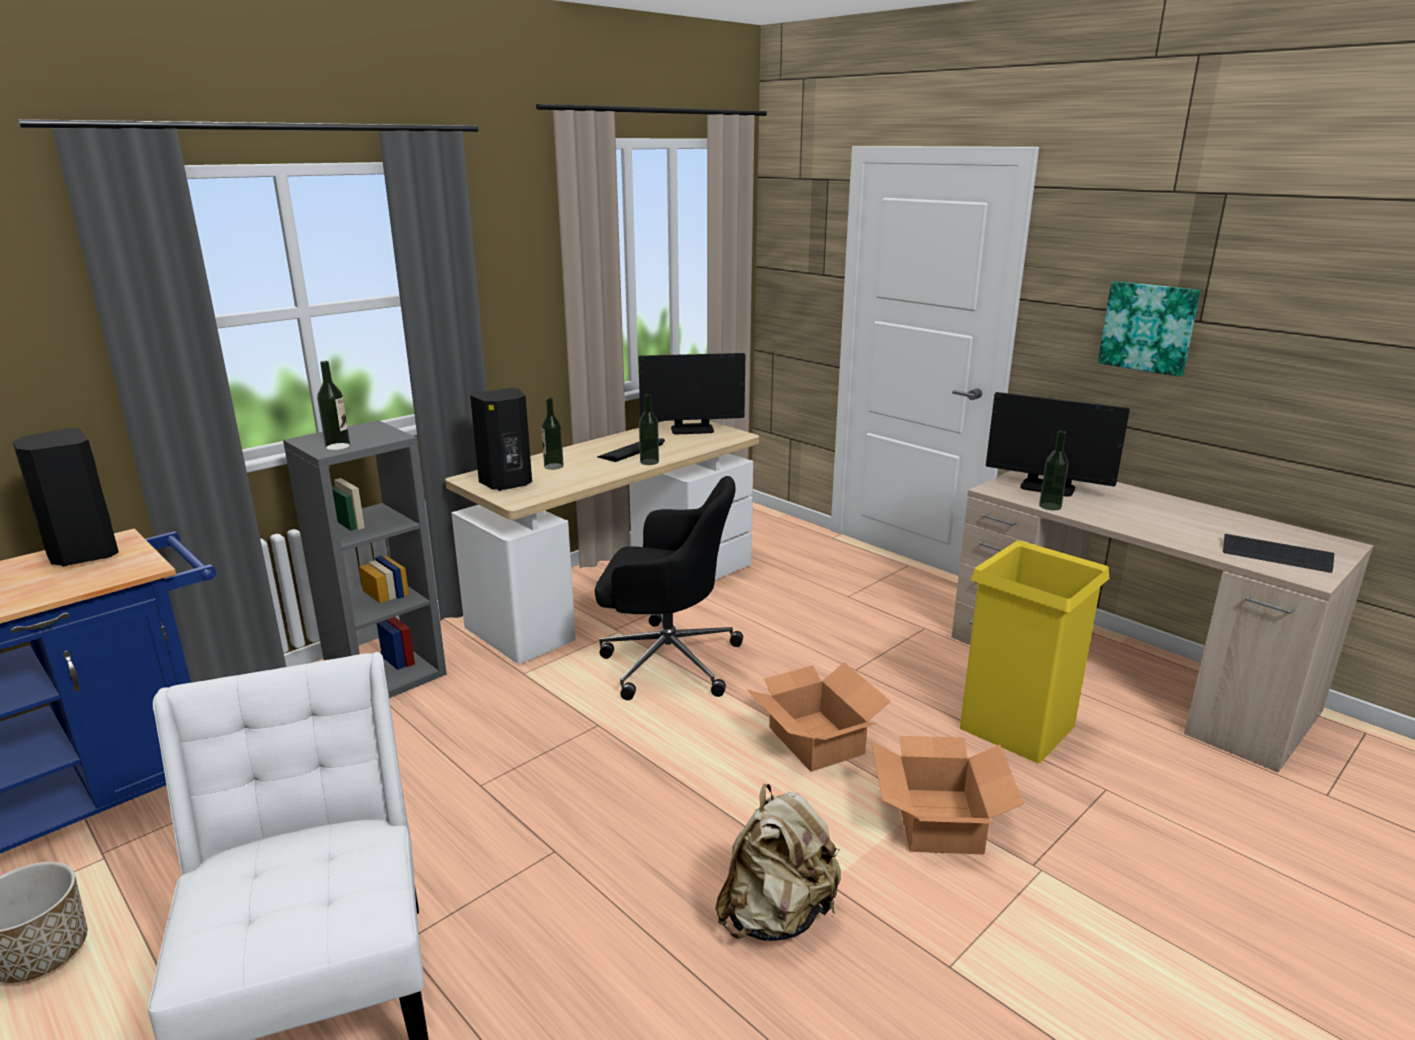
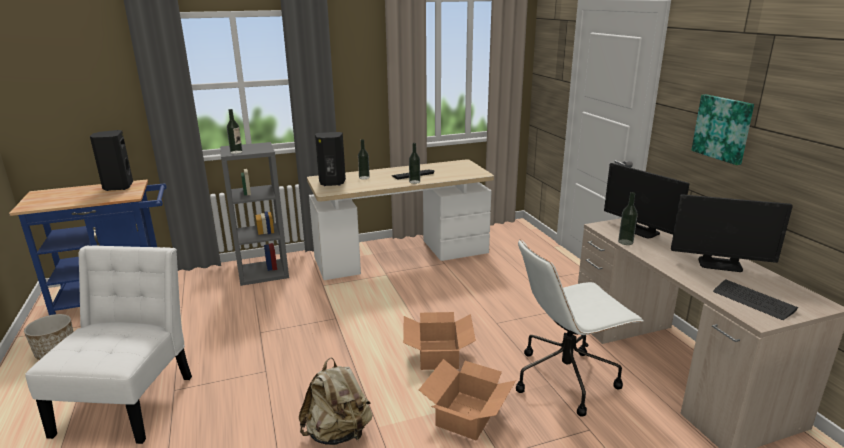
camera: 25 degrees right, 0 degrees up
(666, 660) = (397, 294): black office chair -> none
(692, 429) = (460, 167): monitor -> monitor (720, 264)
(1016, 726) = (566, 378): yellow trash can -> white office chair

